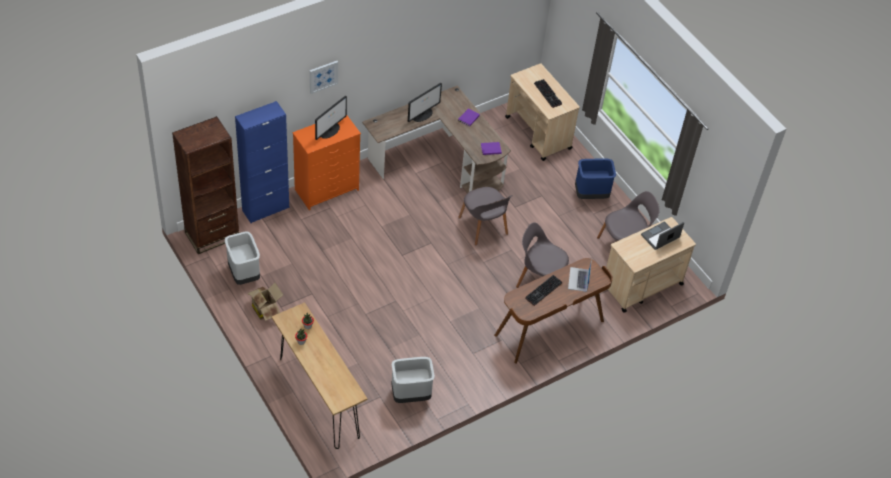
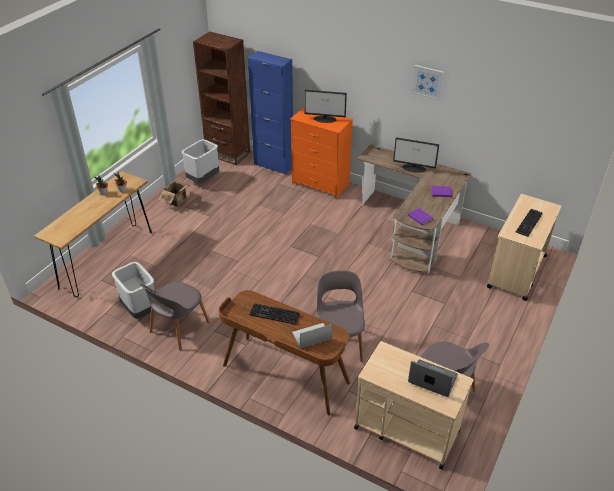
camera: 65 degrees right, 10 degrees down
(323, 76) = (337, 64): picture -> picture (427, 82)
(483, 227) = (367, 280): grey chair -> grey chair (178, 328)
(591, 195) = (484, 338): blue trash can -> none

